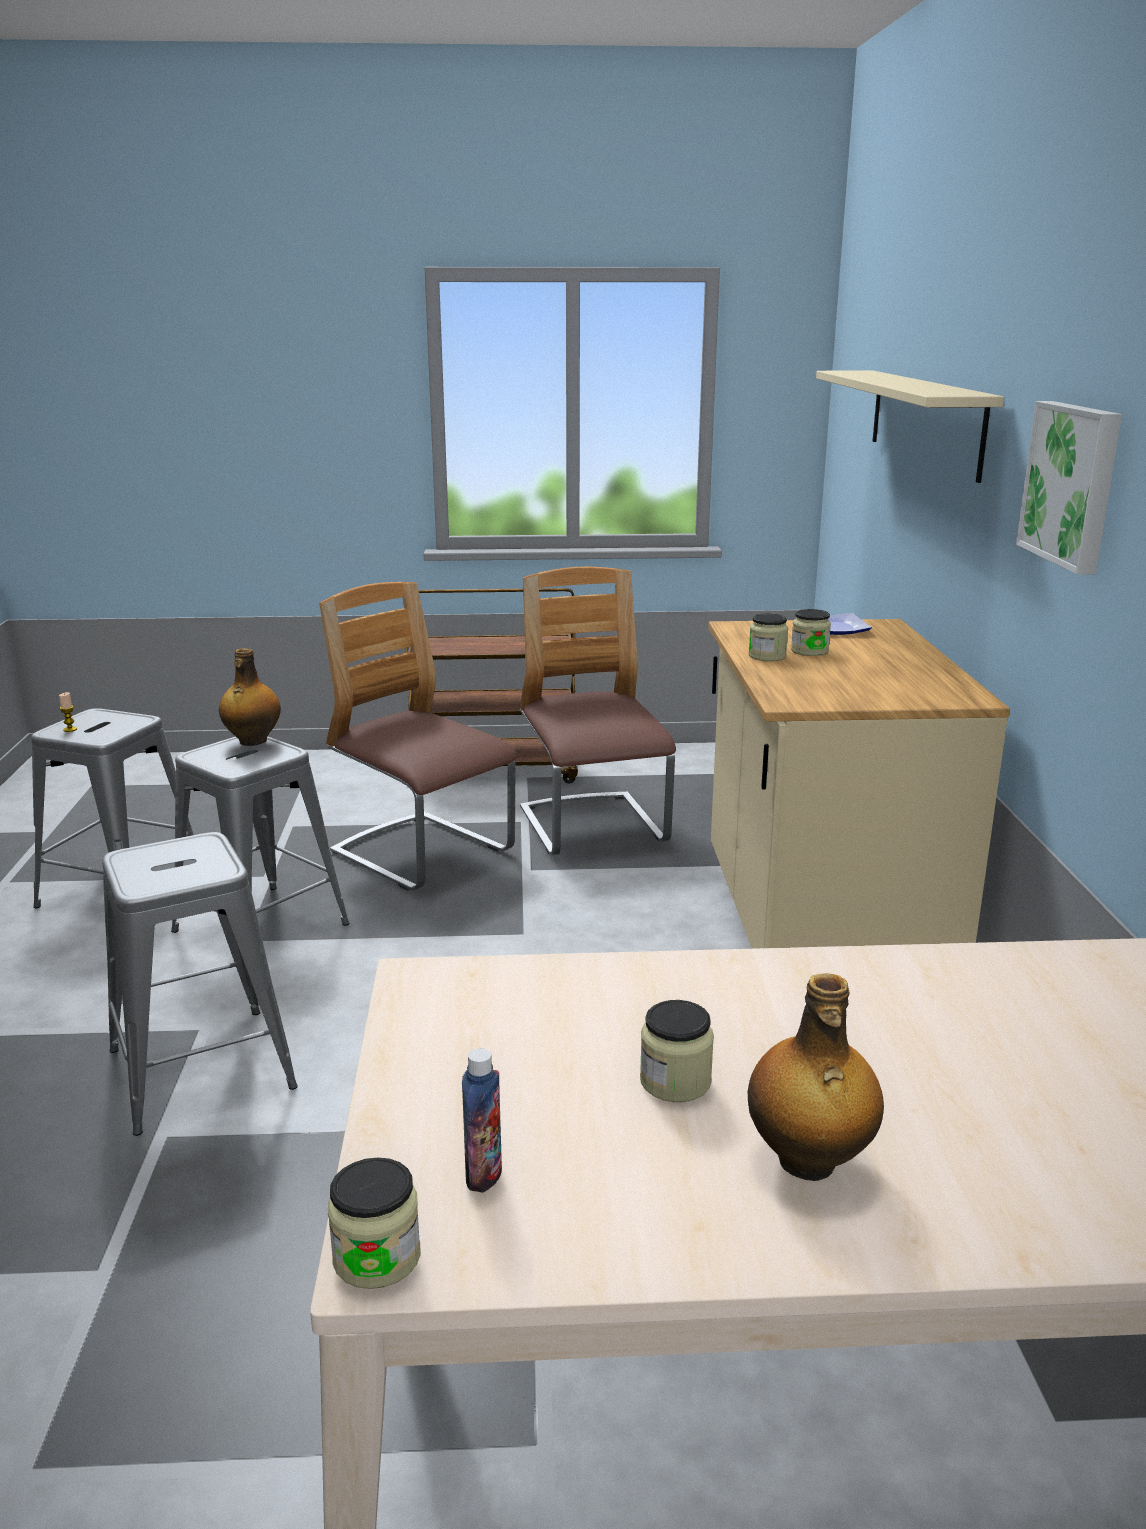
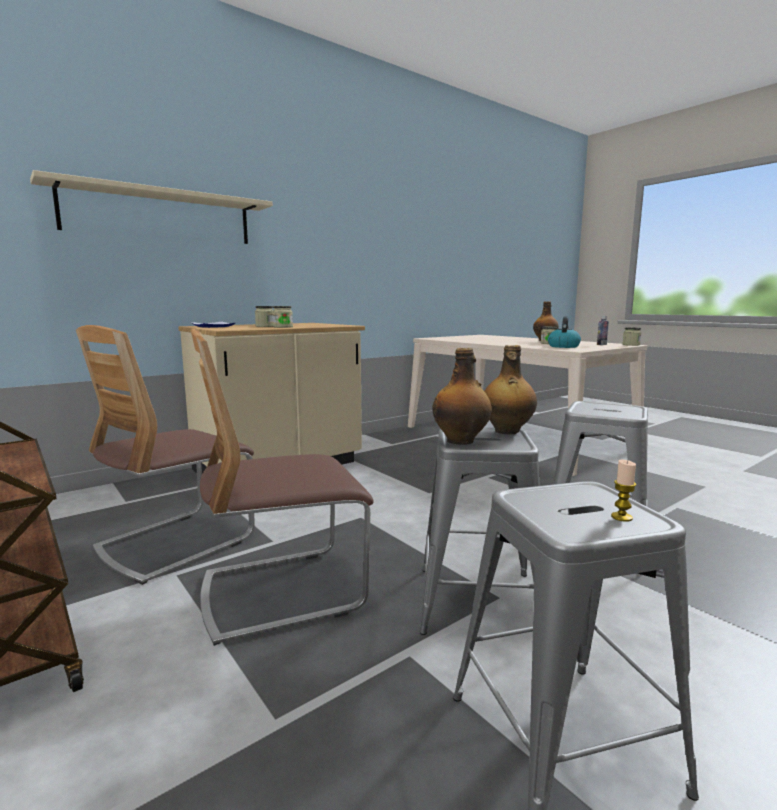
camera: 125 degrees left, 10 degrees down
(234, 766) = (506, 431): none -> bottle
(422, 854) = (282, 591): chair -> chair turned 60 degrees clockwise
(533, 1030) = (563, 346): none -> kettle
(1073, 484) = (322, 238): picture -> none

